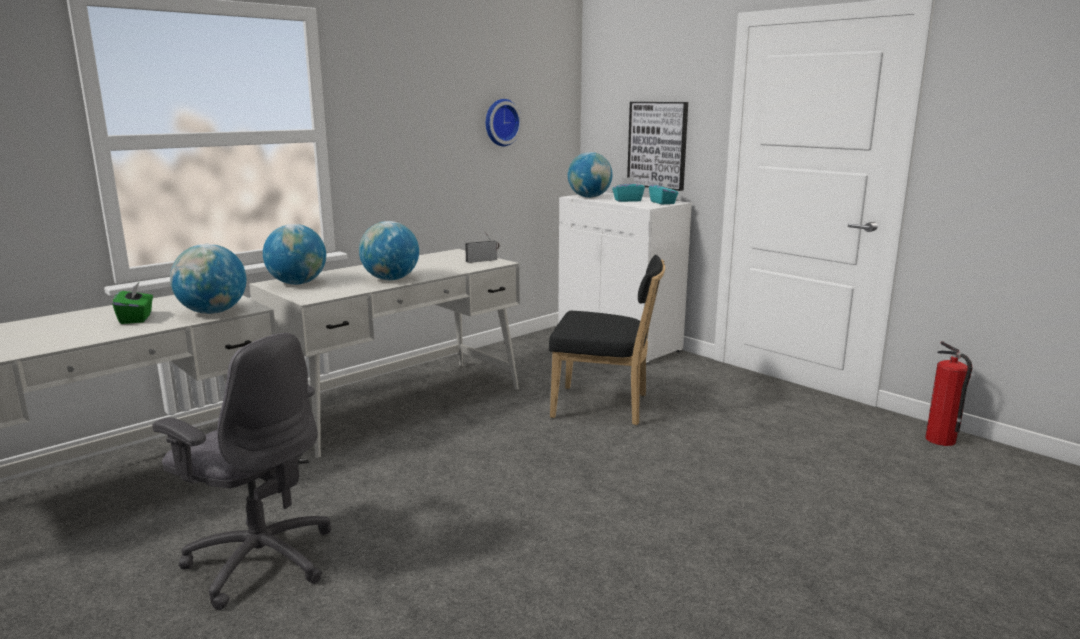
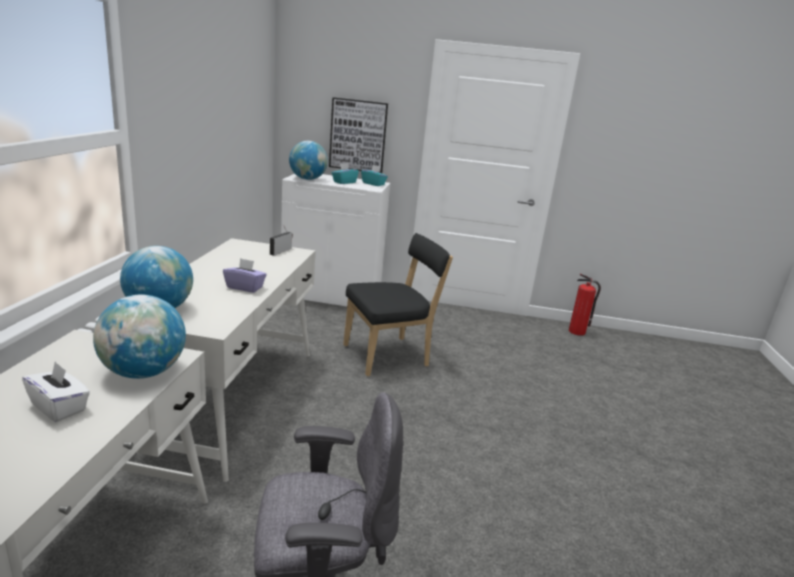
camera: 40 degrees left, 5 degrees up
(136, 318) = (59, 407): green tissue box -> white tissue box
(390, 279) = (245, 287): globe -> purple tissue box
(500, 122) = (236, 112): wall clock -> none

